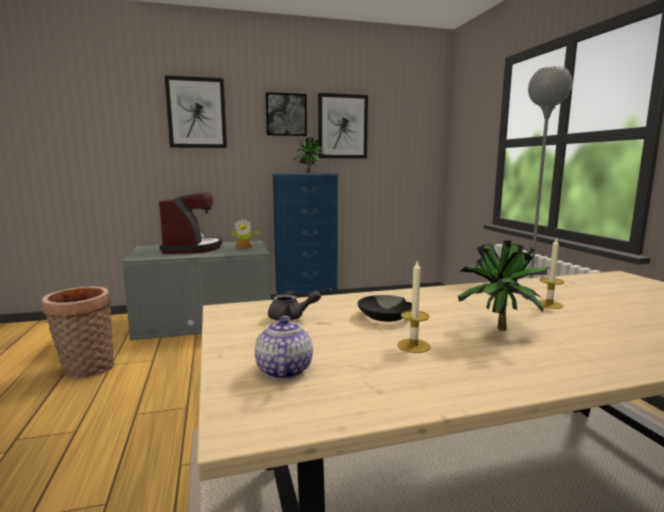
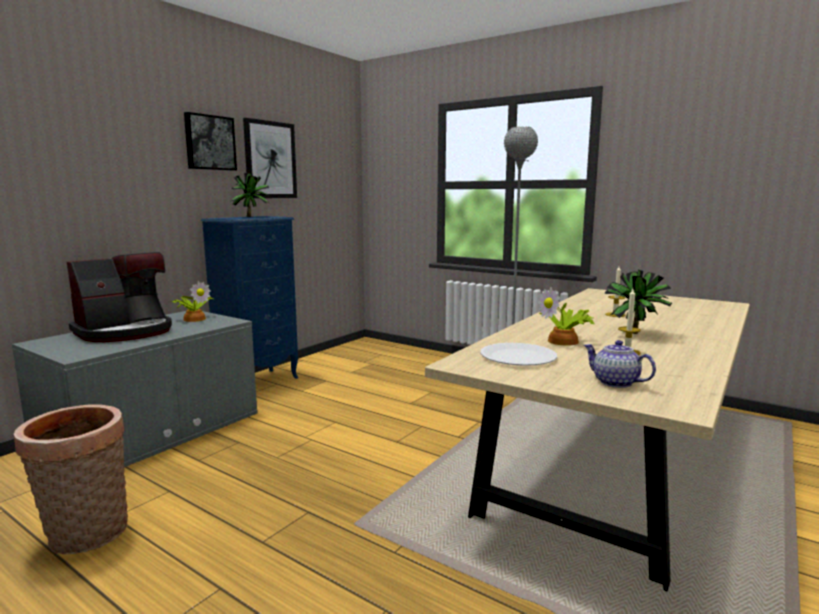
camera: 40 degrees left, 0 degrees up
(192, 248) = (125, 332): coffee machine -> coffee machine turned 90 degrees clockwise
(196, 113) = (93, 133): picture -> none
(291, 317) = (518, 357): grey teapot -> white plate
(386, 316) = (565, 341): black bowl -> potted plant

